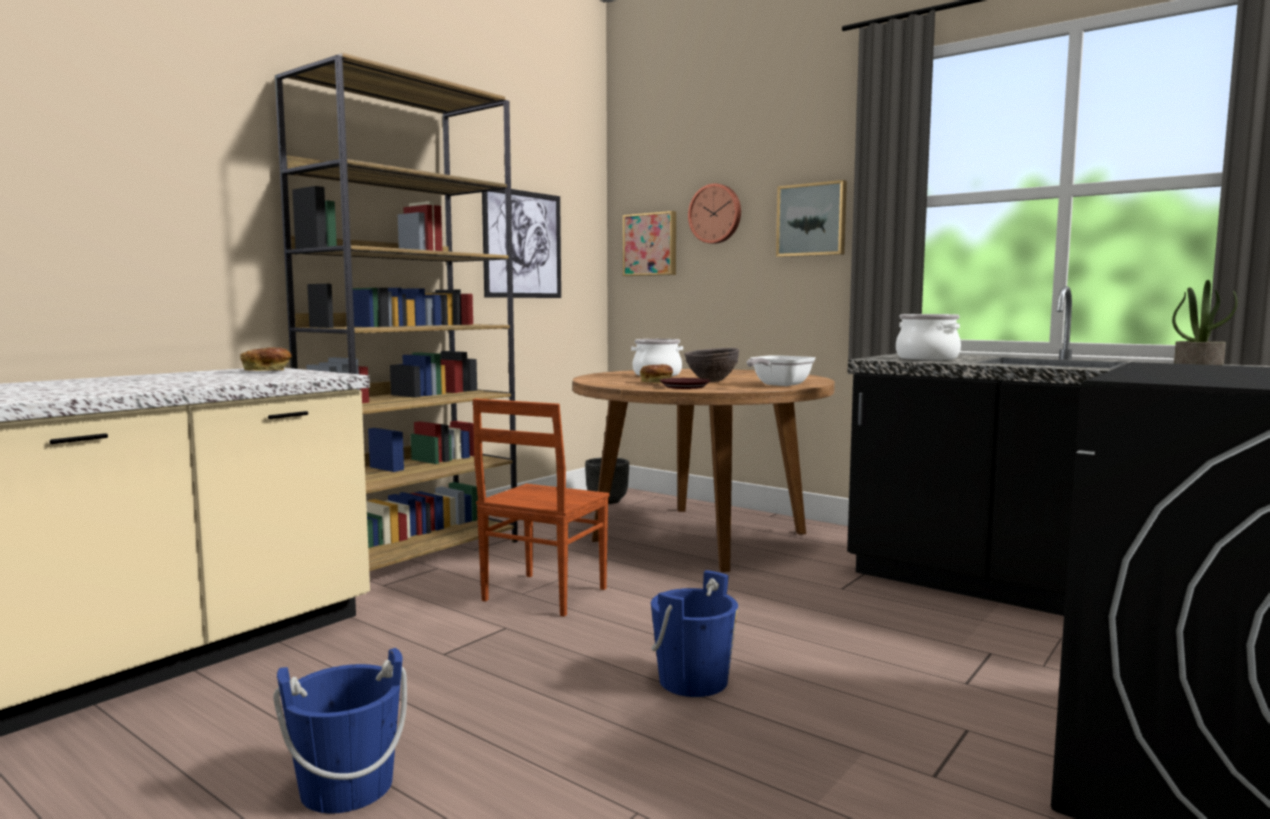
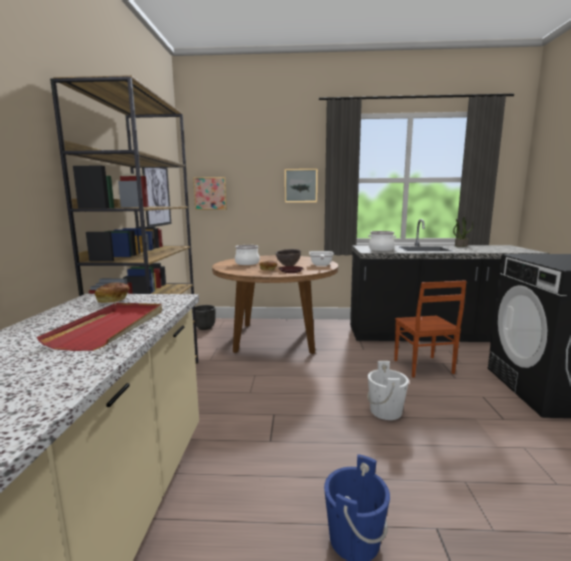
camera: 35 degrees left, 5 degrees up
(172, 383) = (111, 327): none -> red tray
(542, 595) = (260, 390): brown chair -> brown chair (423, 367)
(693, 681) = (386, 411): blue bucket -> white bucket
(716, 214) = (249, 180): wall clock -> none

